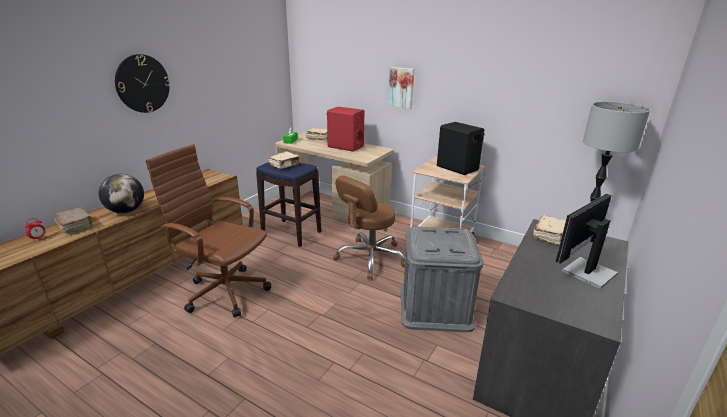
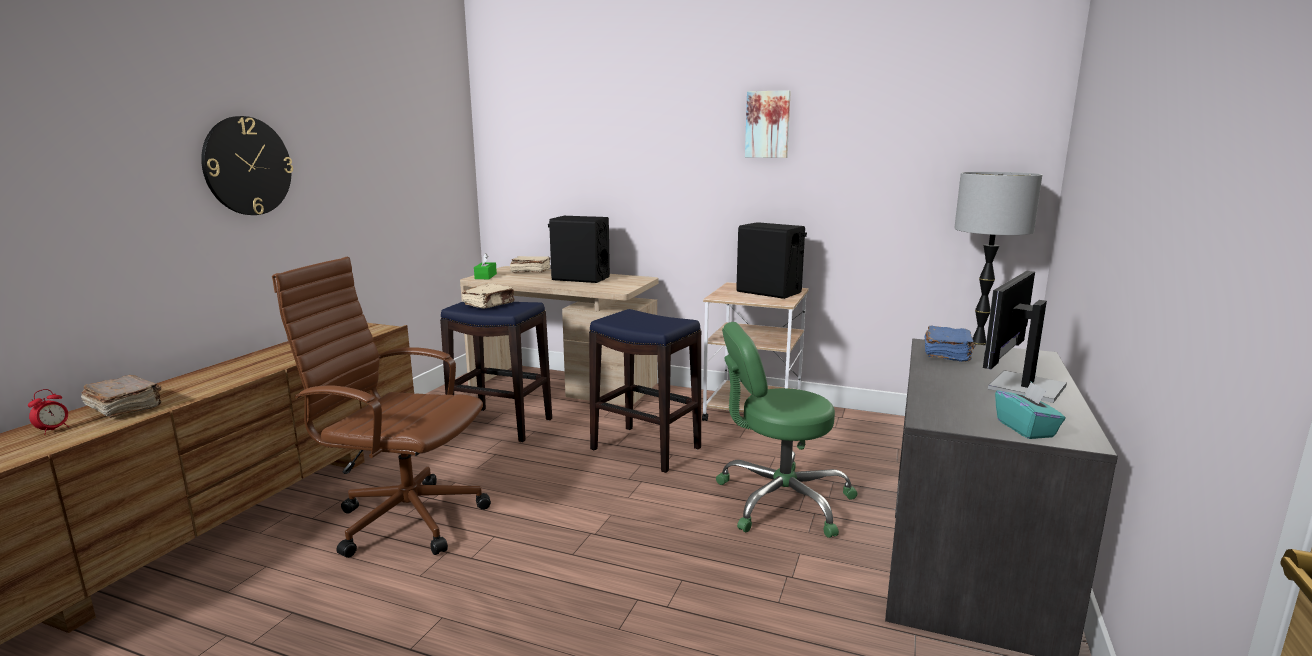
camera: 10 degrees left, 10 degrees down
(126, 211) = (218, 381): globe -> none
(345, 146) = (580, 278): red speaker -> black speaker
(368, 259) = (645, 449): brown office chair -> stool
(401, 87) = (666, 179): picture -> picture (767, 124)
(435, 307) = (777, 502): grey storage box -> green office chair
(550, 236) = (947, 354): beige book -> blue book
(569, 310) = (1026, 429): none -> turquoise tissue box

